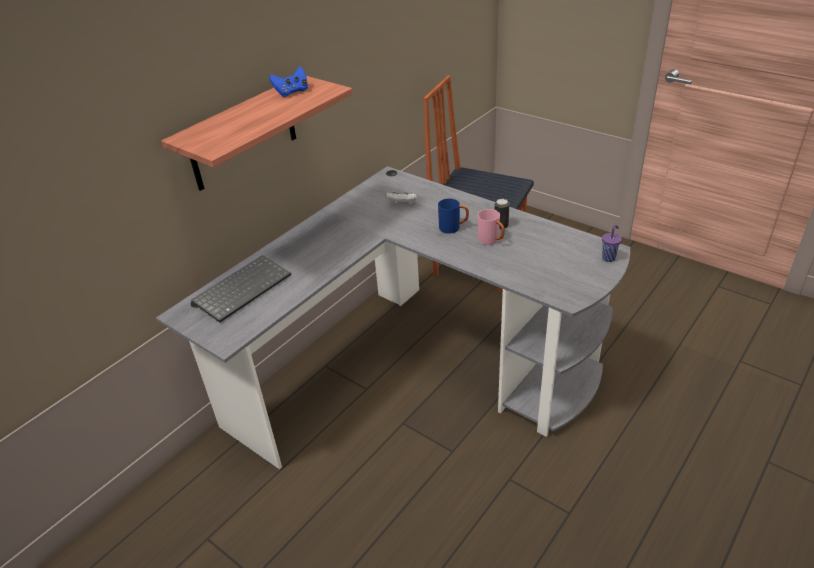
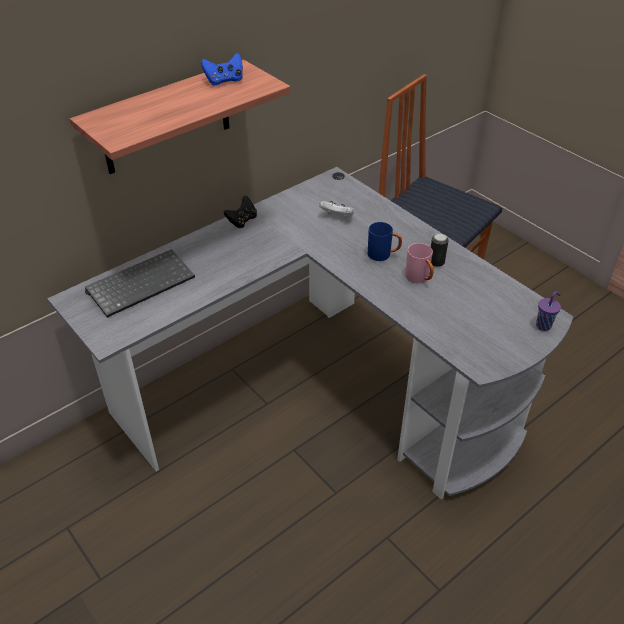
camera: 10 degrees right, 5 degrees up
(318, 222) = (242, 221): none -> black game controller

